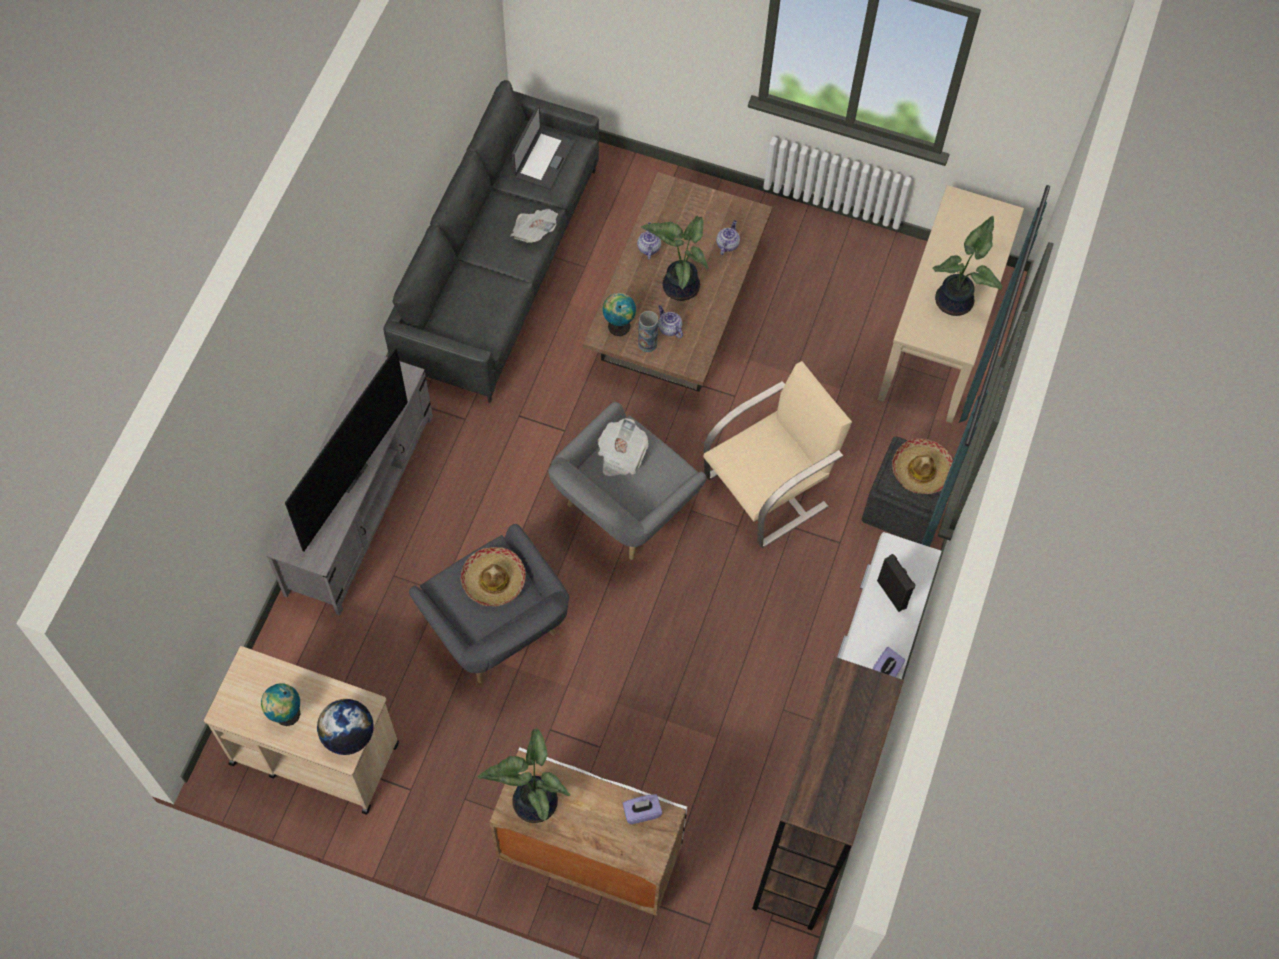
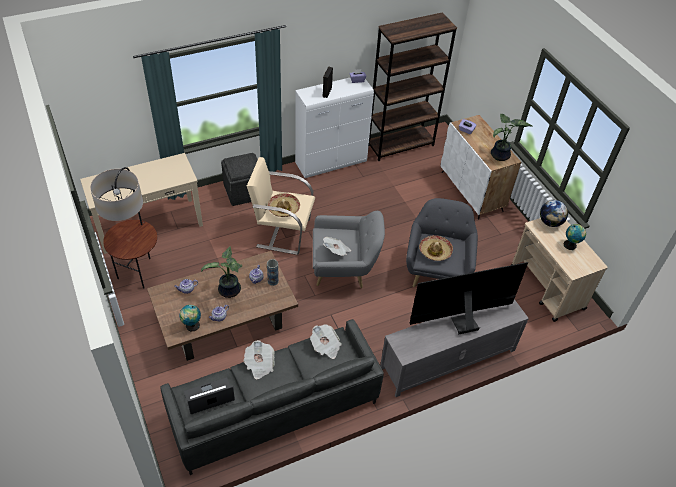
camera: 135 degrees left, 15 degrees down
(485, 312) = (325, 346): none -> newspaper
(618, 325) = (274, 298): globe -> globe (192, 326)
(854, 271) = (139, 272): none -> floor lamp
(921, 471) = (240, 163): hat -> hat (283, 208)
(956, 301) = (156, 172): potted plant -> none

